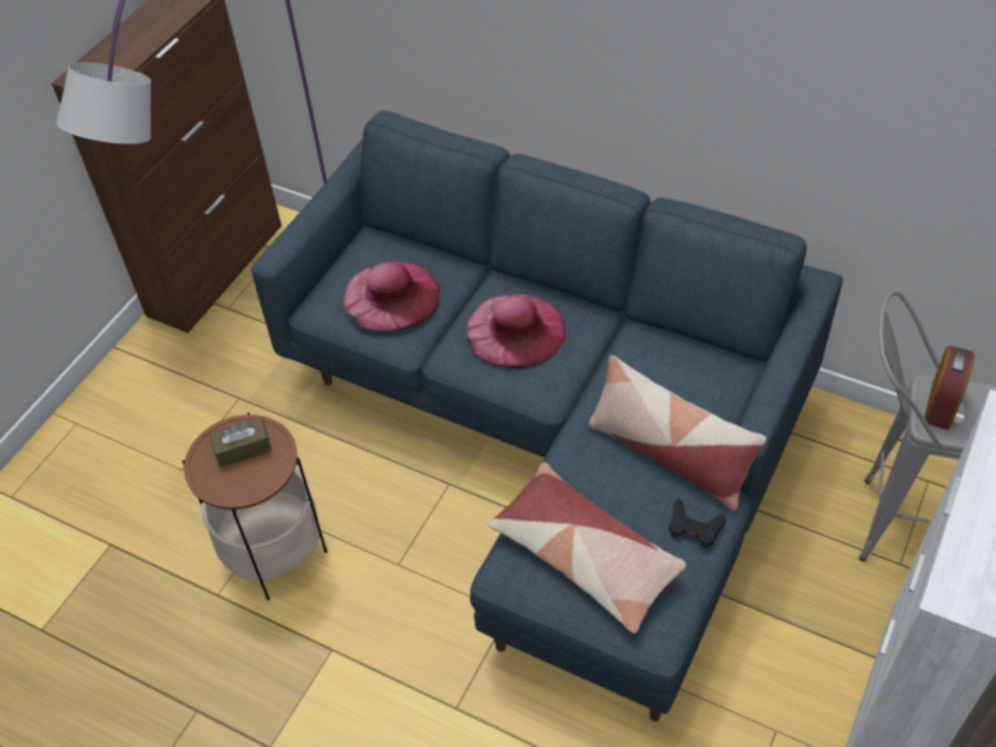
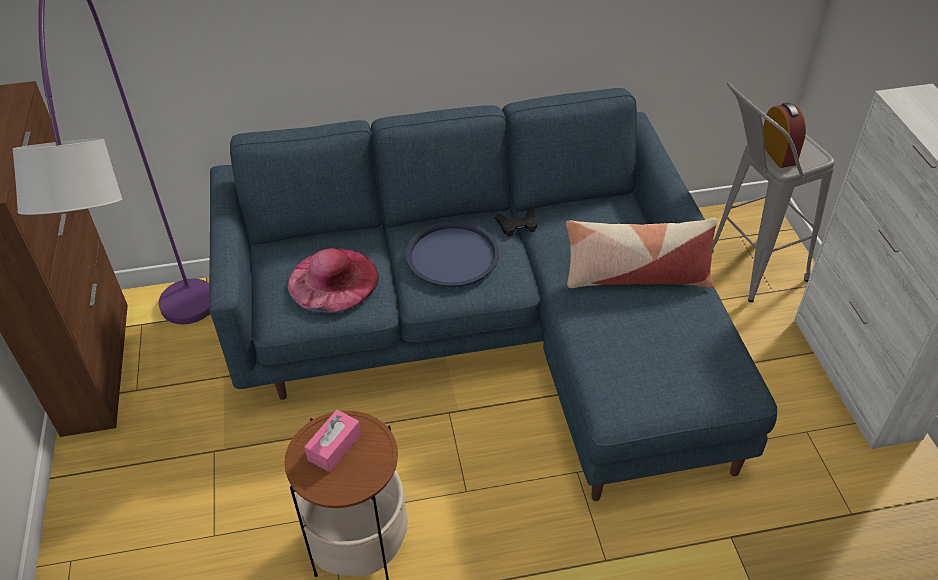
camera: 40 degrees left, 5 degrees down
(243, 448) = (334, 447): brown tissue box -> pink tissue box
(515, 330) = (452, 255): pink hat -> blue tray
(586, 556) = (654, 370): pillow -> none
(694, 527) = (700, 311): black game controller -> black game controller (517, 225)

